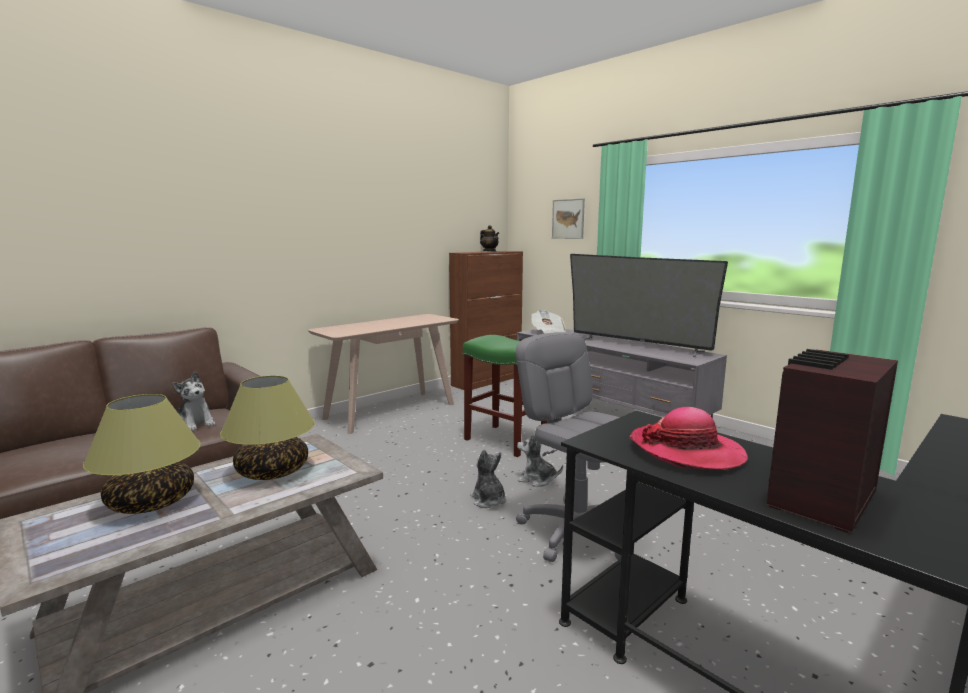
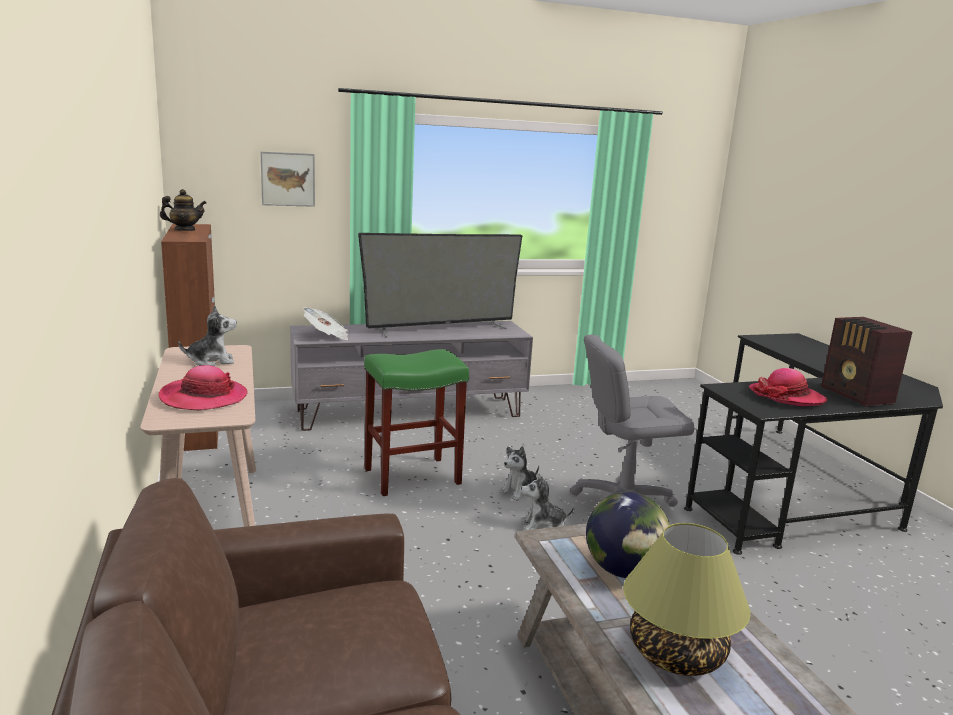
camera: 65 degrees left, 5 degrees up
(195, 423) = (362, 624): plush toy -> plush toy (211, 361)
(272, 472) = (624, 571): table lamp -> globe
(360, 327) = (203, 397): none -> hat

